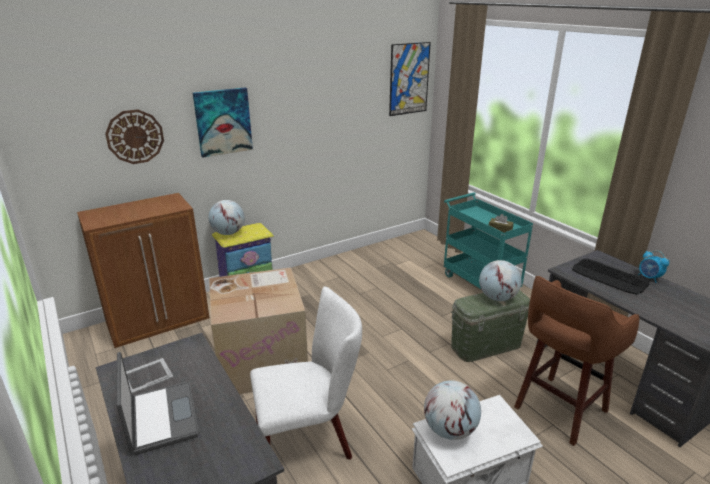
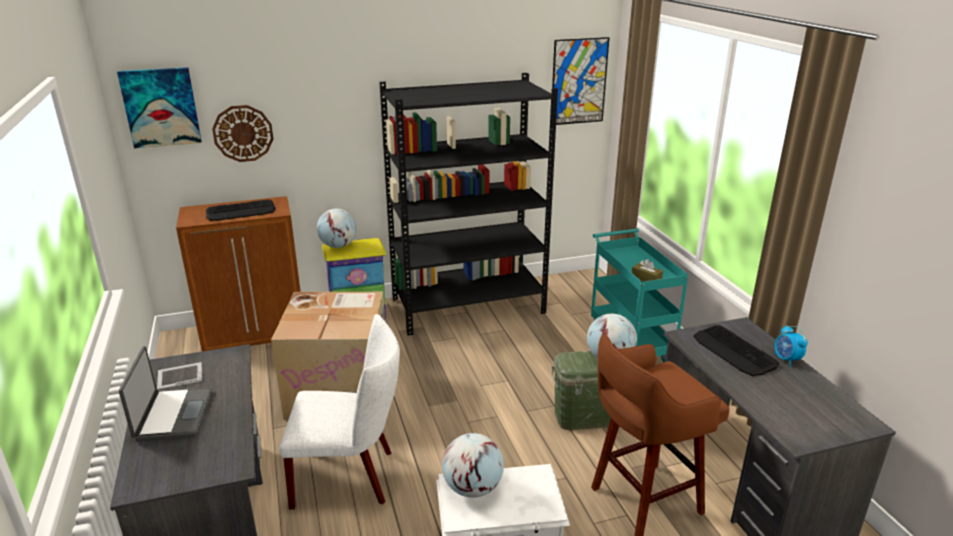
camera: 15 degrees right, 0 degrees up
(142, 210) = (241, 211): none -> keyboard
(223, 122) = (340, 122): picture -> picture (161, 107)
(338, 272) = (468, 306): none -> black bookcase

